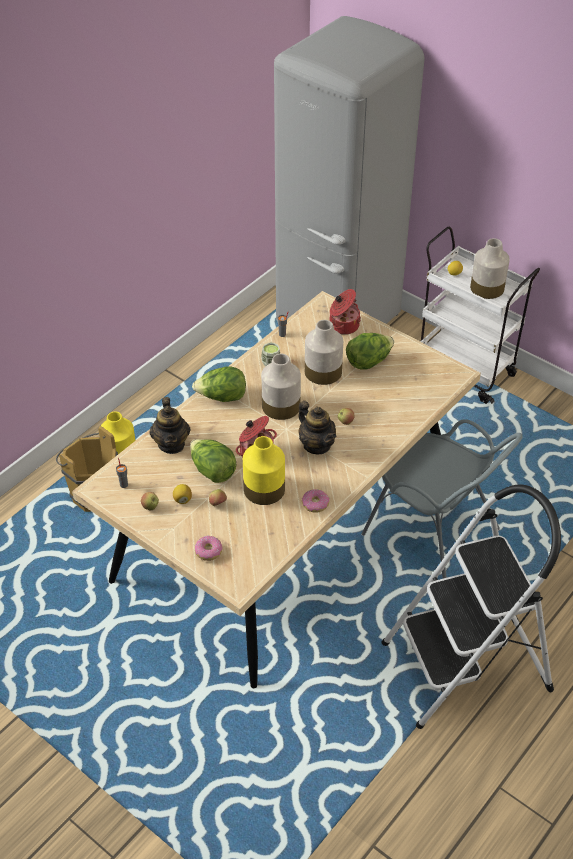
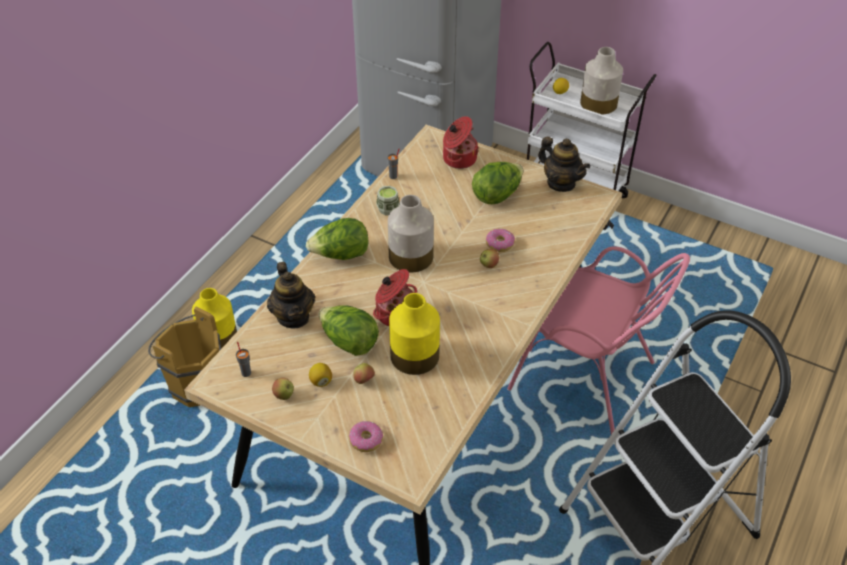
camera: 10 degrees left, 0 degrees up
(315, 504) = (478, 365): donut -> donut (499, 244)
(316, 445) = (463, 296): teapot -> teapot (561, 183)
(323, 371) = (449, 212): beige vase -> none
(435, 536) = (587, 380): grey chair -> pink chair

